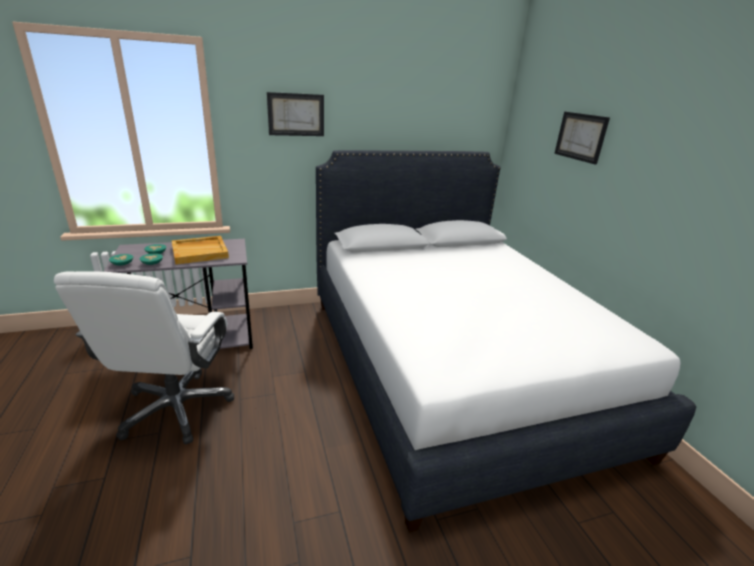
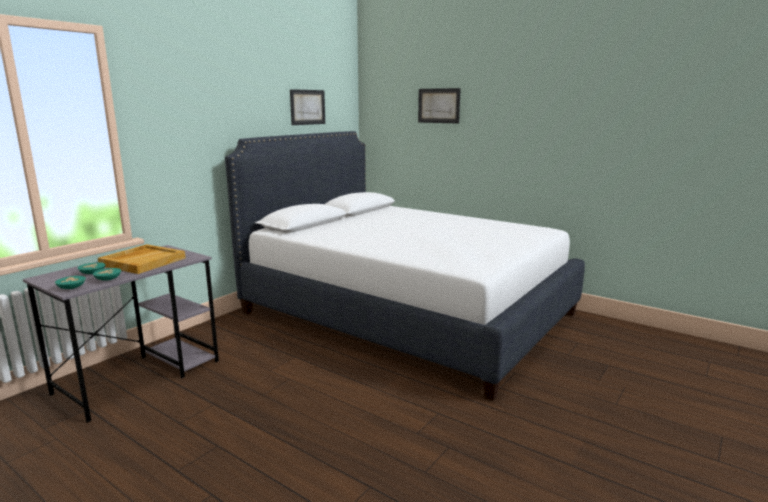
camera: 35 degrees left, 10 degrees down
(176, 408) = (207, 425): white office chair -> none
(296, 114) = (197, 106): picture -> picture (307, 107)

